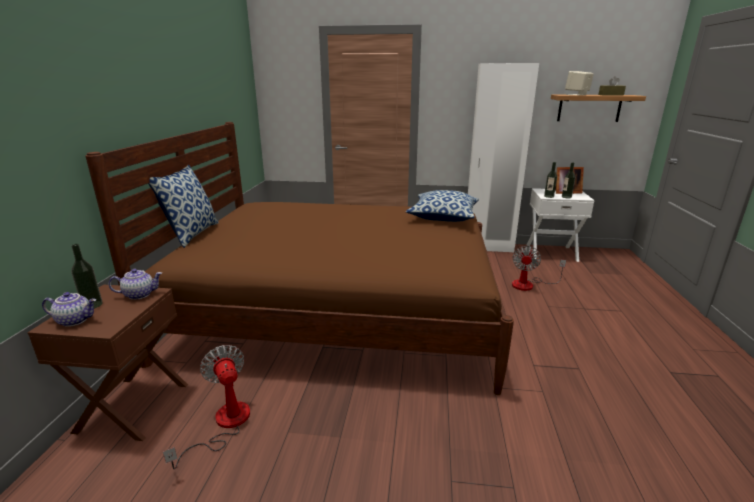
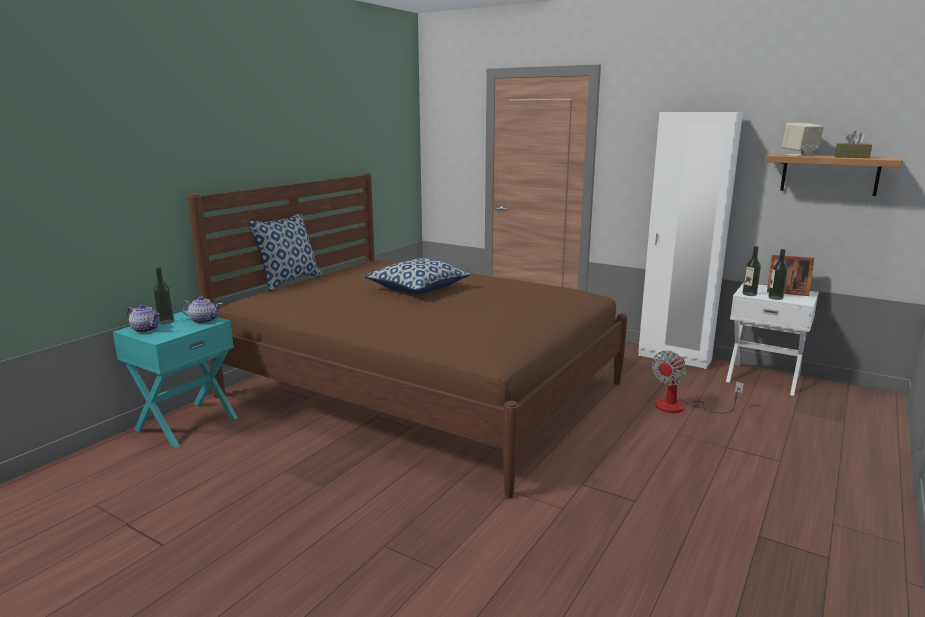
camera: 25 degrees right, 5 degrees down
(132, 407) = (186, 423): brown nightstand -> turquoise nightstand
(224, 424) = (240, 453): fan -> none
(443, 216) = (553, 297): pillow -> pillow (418, 289)

